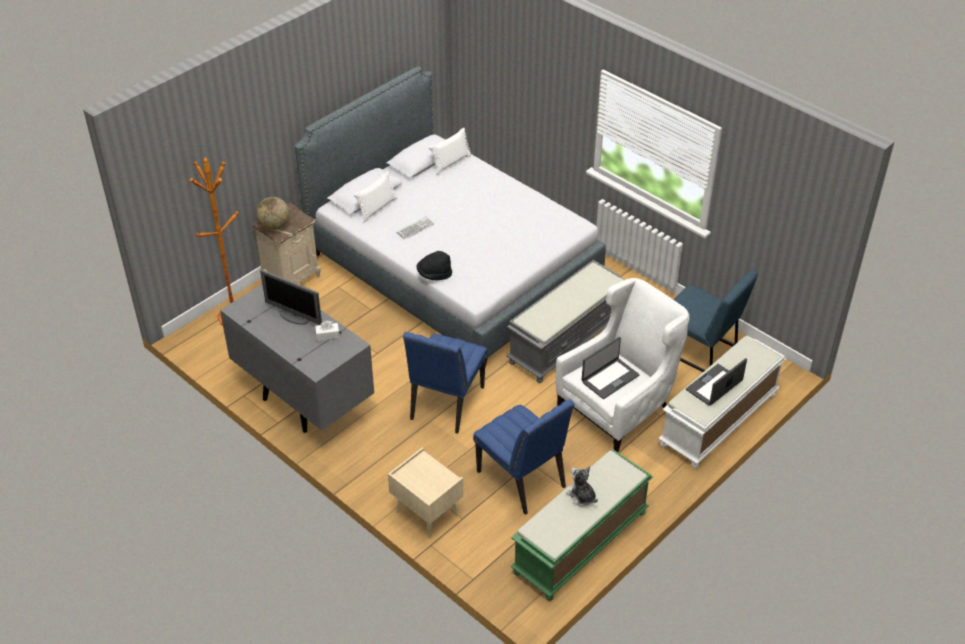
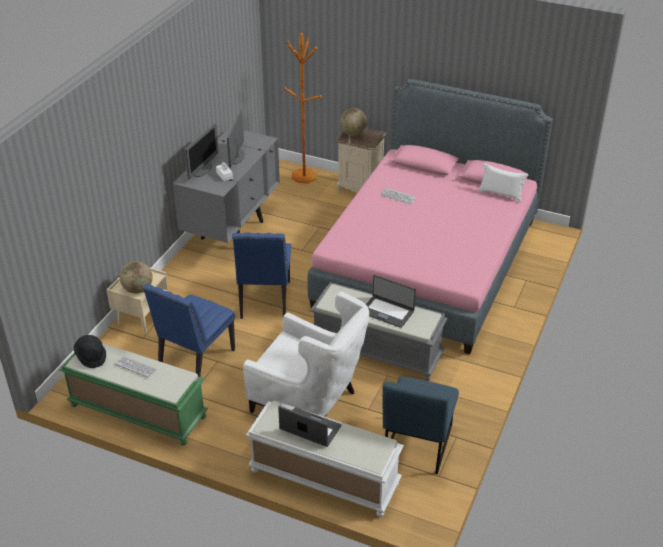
camera: 70 degrees right, 5 degrees down
(303, 350) = (203, 170): none -> monitor
(376, 208) = (410, 173): white pillow -> none
(434, 274) = (346, 219): black hat -> black hat (91, 356)
(439, 478) = (138, 289): none -> globe
(447, 402) = (265, 299): blue chair -> blue chair turned 90 degrees counterclockwise
(452, 268) = (427, 263): grey bed -> pink bed
(581, 497) = (136, 367): plush toy -> keyboard
(609, 378) = (290, 357): laptop -> laptop (387, 311)

